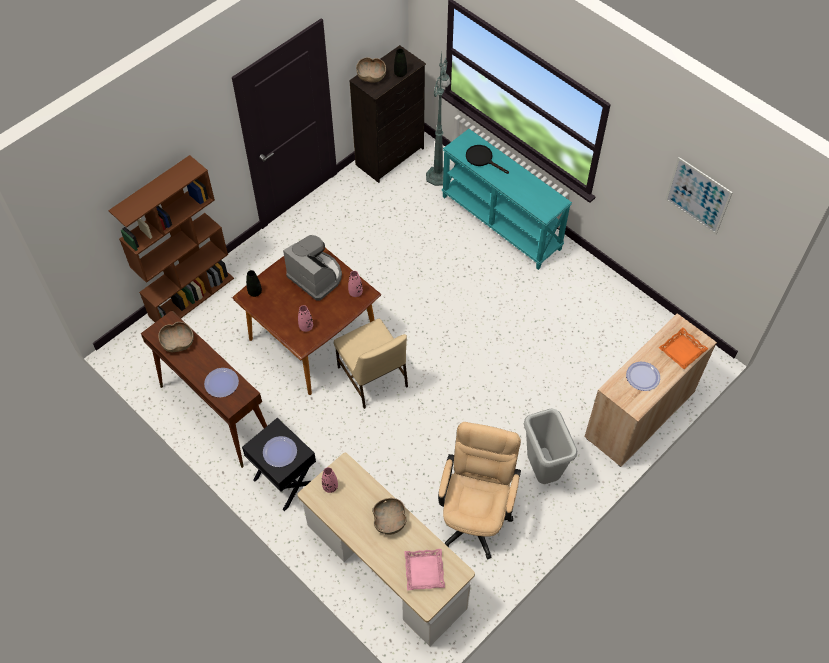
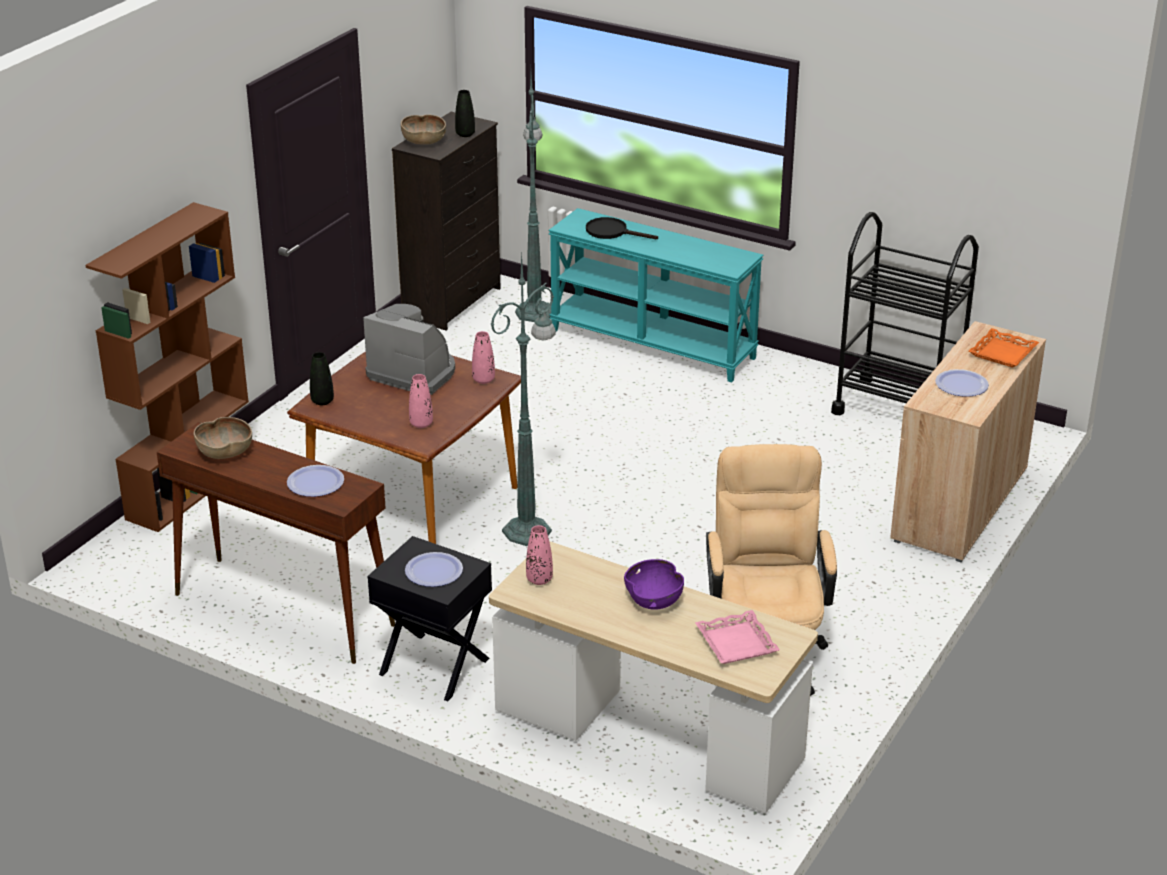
camera: 15 degrees left, 25 degrees down
(372, 378) = (529, 530): beige chair -> green floor lamp
(390, 521) = (654, 600): brown bowl -> purple bowl
(543, 471) = (846, 586): grey trash can -> none
(633, 317) = (897, 408): none -> black cart
(698, 195) = (956, 148): picture -> none

